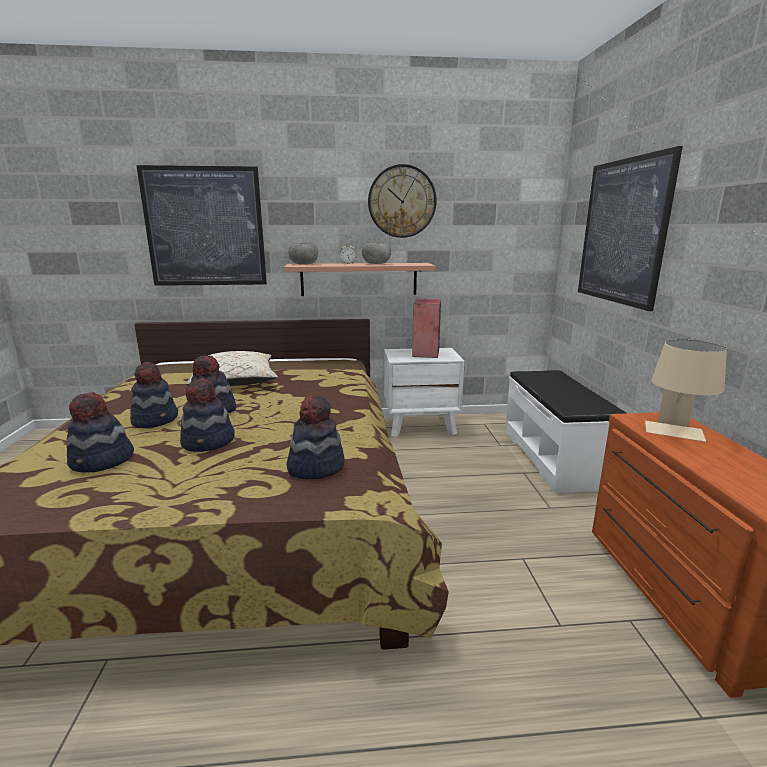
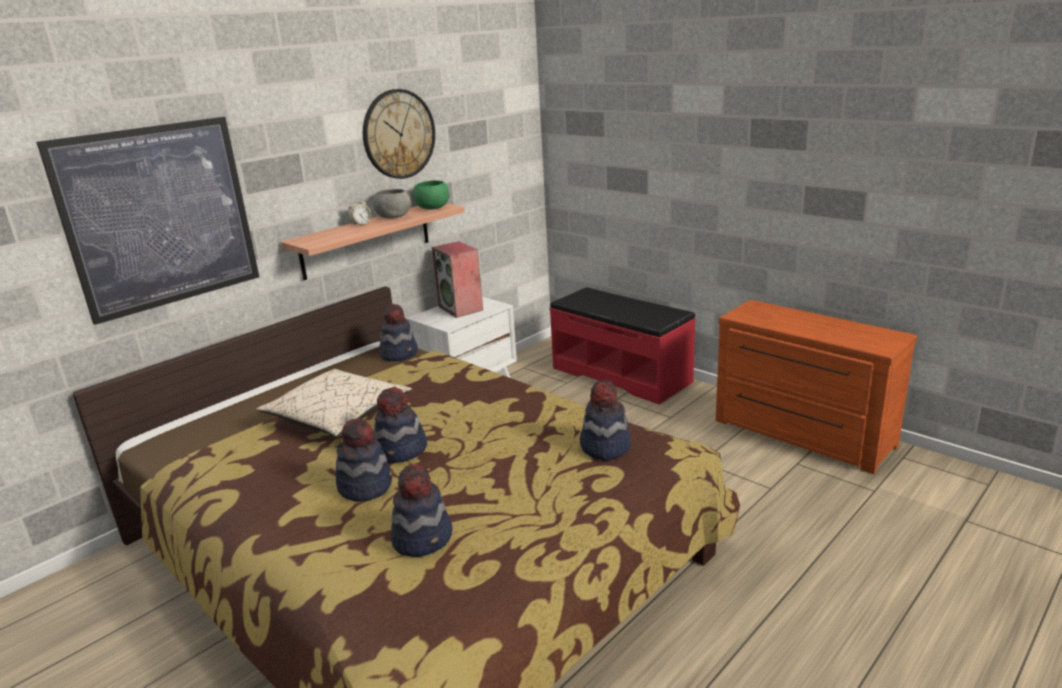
camera: 40 degrees left, 5 degrees up
(209, 442) = (476, 474): hat -> hat (399, 354)
(304, 264) = (312, 238): grey bowl -> none
(413, 264) = (433, 208): none -> green bowl
(555, 457) = (621, 374): white bench -> red bench
(622, 232) = (643, 147): picture -> none
(675, 435) = (775, 319): beige table lamp -> none

